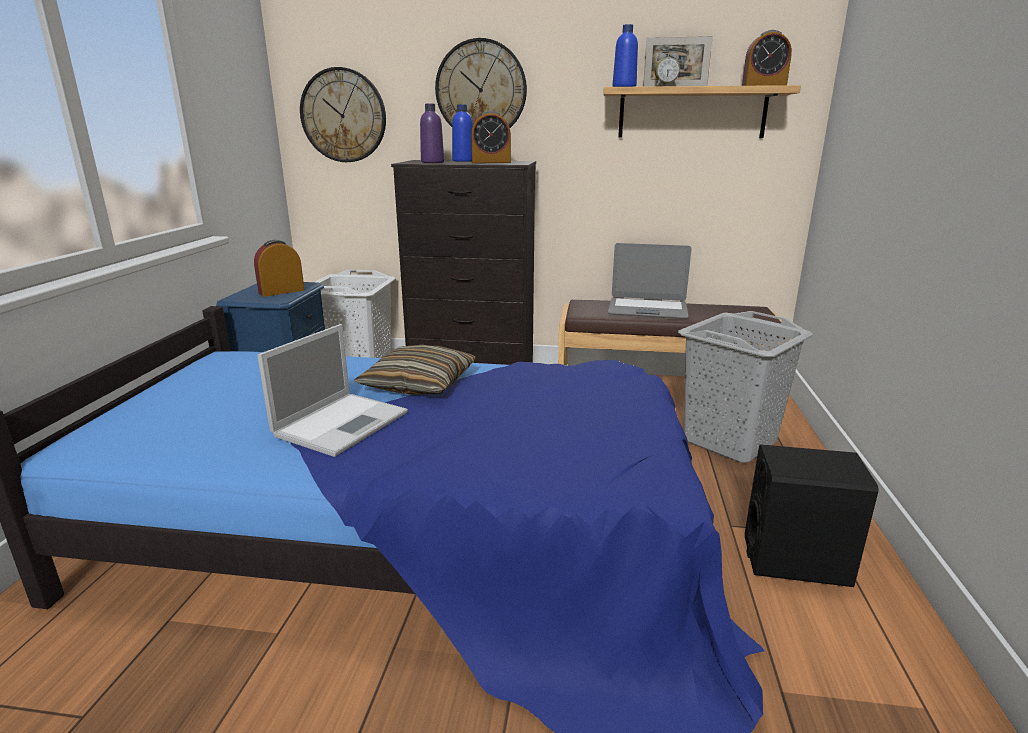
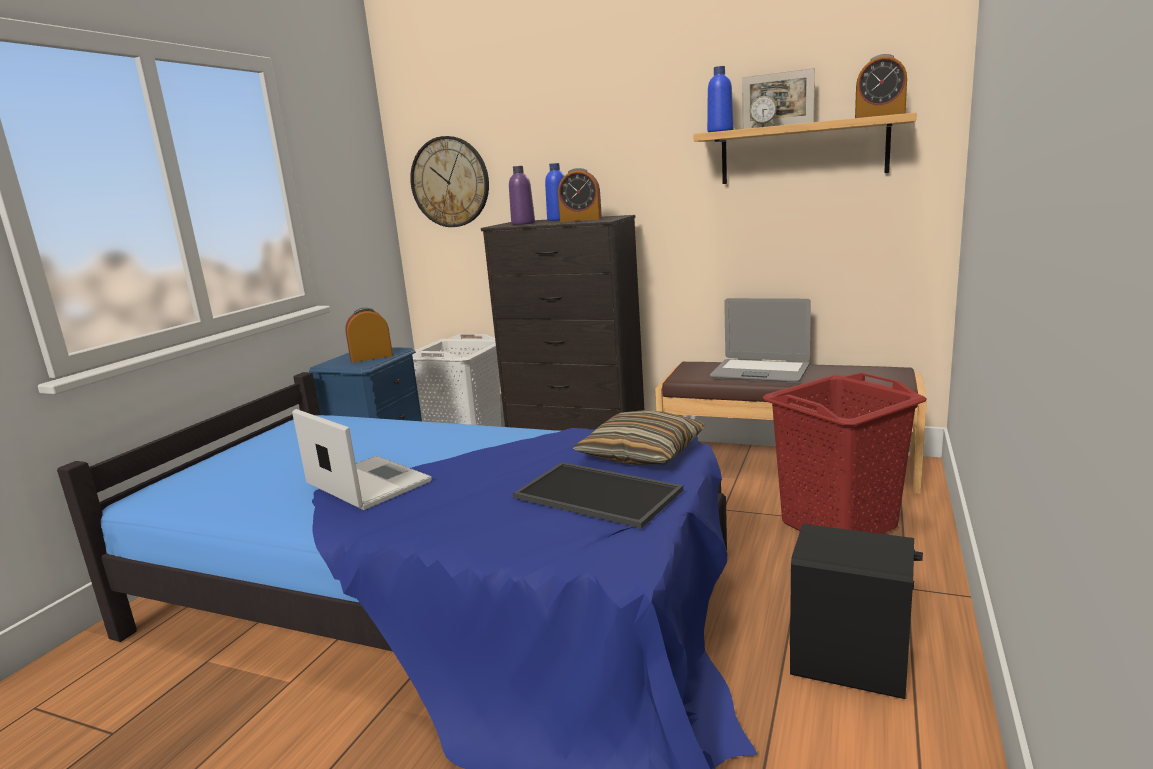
camera: 15 degrees right, 5 degrees down
(343, 423) = (367, 483): laptop -> laptop turned 90 degrees counterclockwise
(419, 384) = (461, 448): pillow -> pillow (642, 453)
(481, 90) = (578, 146): wall clock -> none
(592, 426) = (594, 495): none -> tray
(730, 441) = (839, 525): grey laundry basket -> red laundry basket

